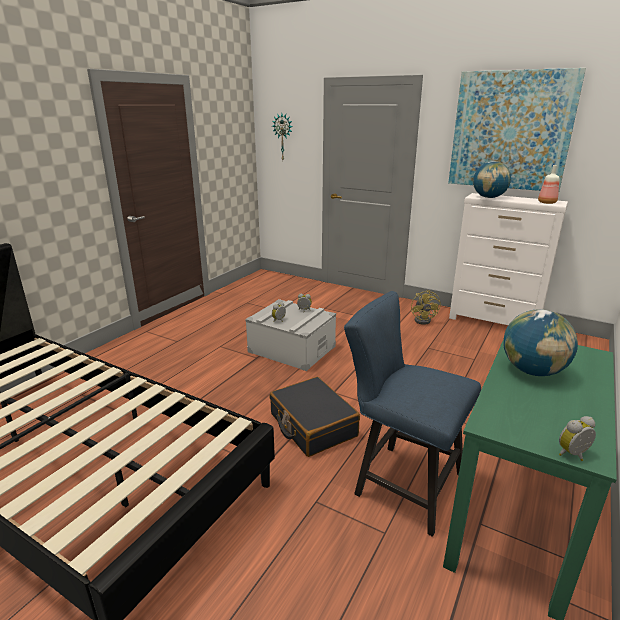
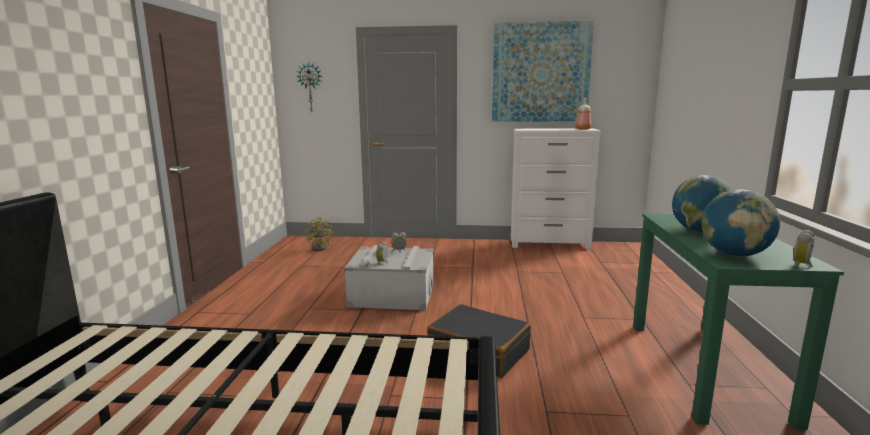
camera: 25 degrees left, 10 degrees down
(401, 482) = (600, 374): blue chair -> none
(424, 320) = (493, 252): yellow fan -> yellow fan (321, 248)
(489, 197) = (534, 129): globe -> globe (734, 254)

